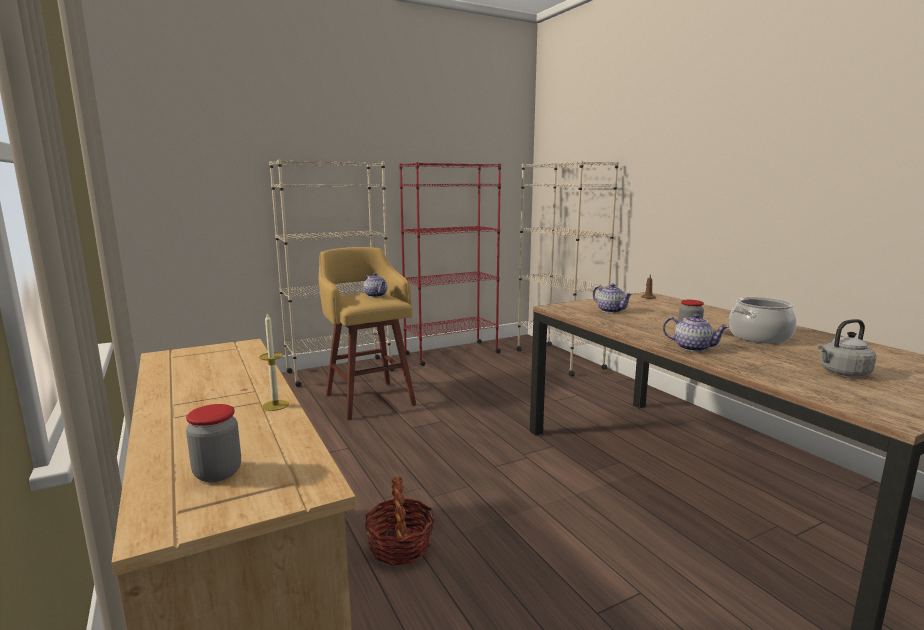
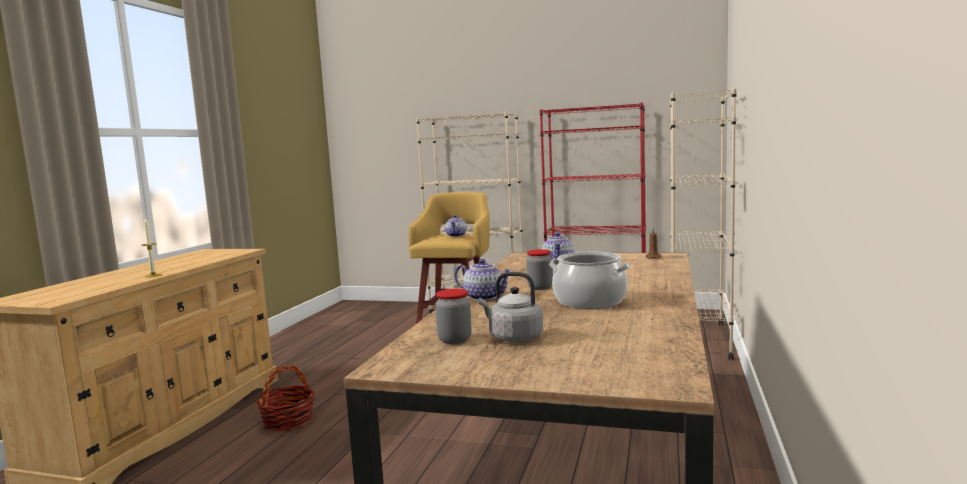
camera: 45 degrees right, 5 degrees down
(217, 473) = (58, 291): jar -> jar (454, 340)
(693, 348) = (484, 297): teapot -> teapot turned 45 degrees counterclockwise

